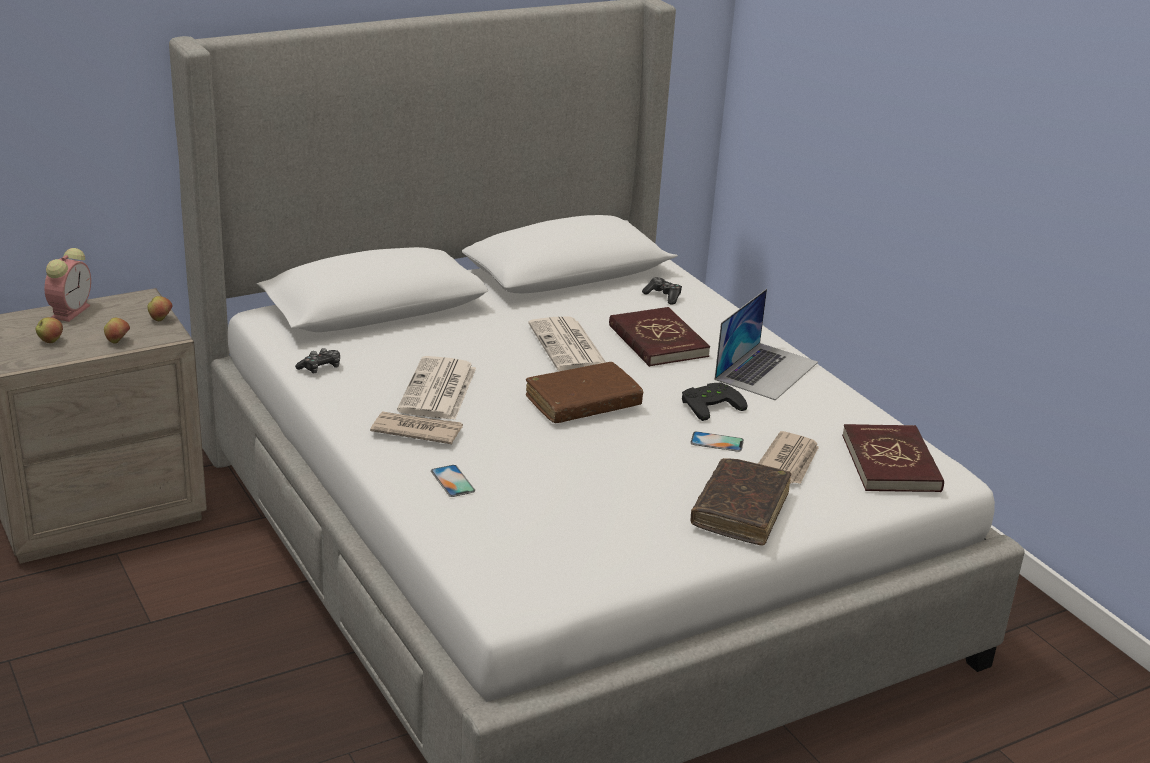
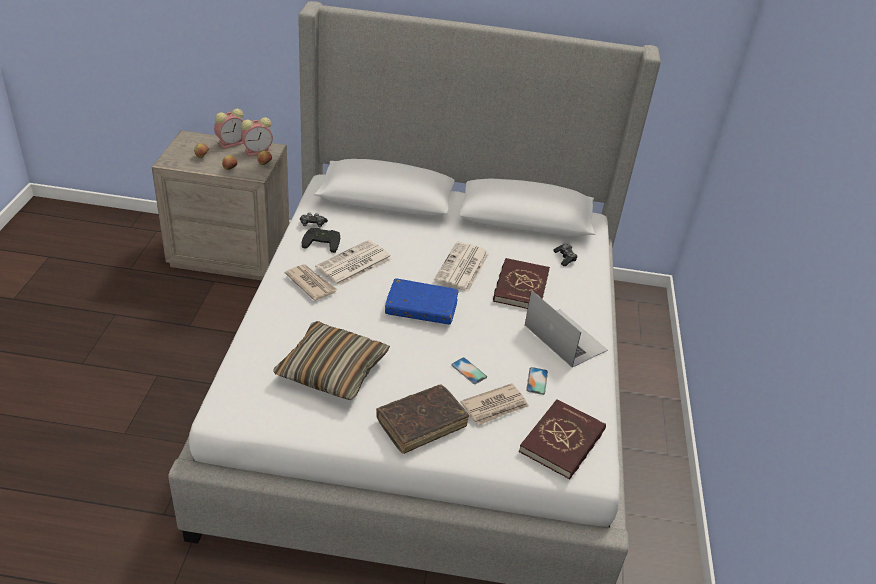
camera: 35 degrees right, 10 degrees up
(127, 308) = (258, 151): none -> alarm clock
(452, 481) = (290, 323): phone -> phone (537, 381)
(575, 504) = (332, 370): none -> pillow
(583, 403) = (421, 308): brown book -> blue book
(710, 404) = (498, 343): black game controller -> black game controller (323, 241)
(766, 370) = (565, 337): laptop -> laptop turned 105 degrees counterclockwise

